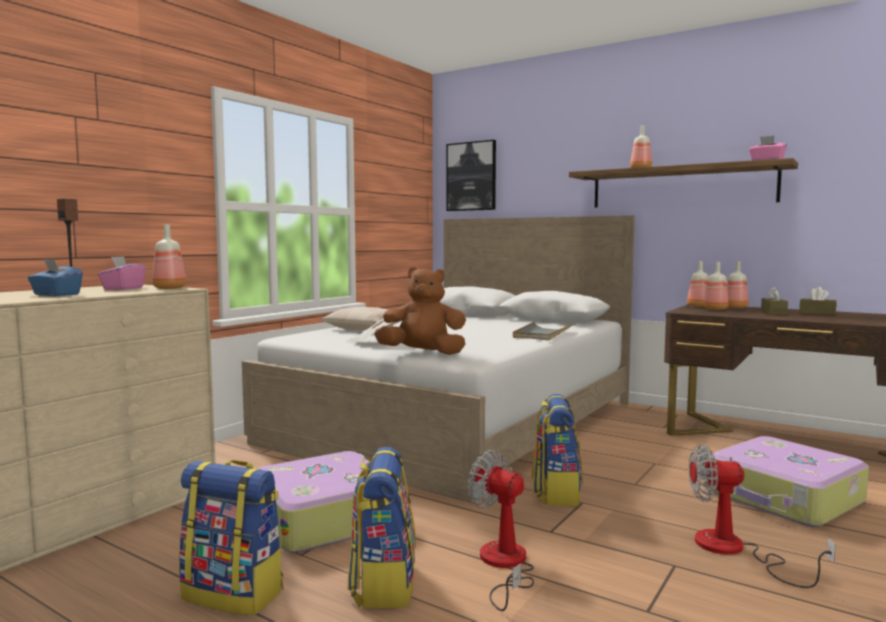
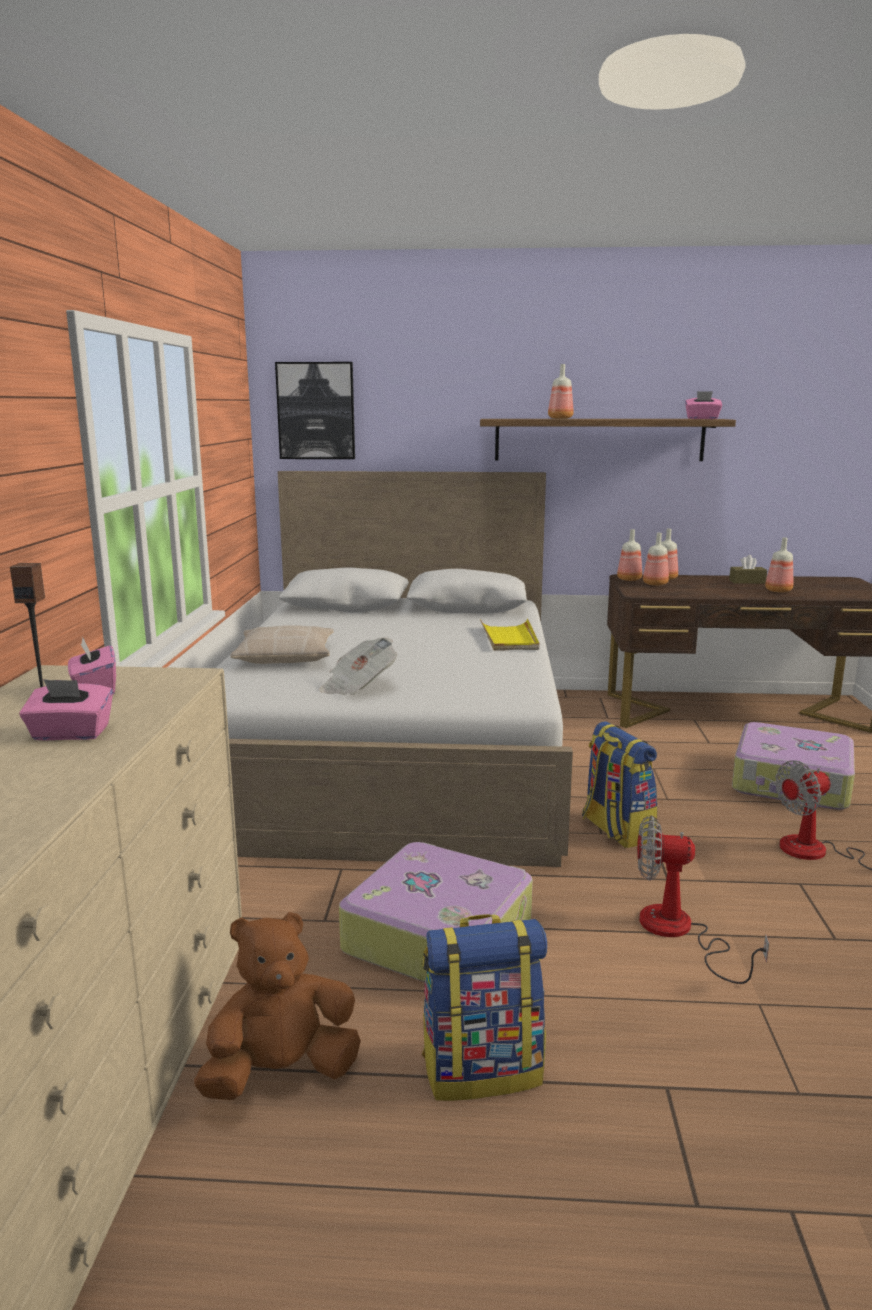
camera: 30 degrees left, 10 degrees up
(56, 295) = (70, 734): blue tissue box -> pink tissue box
(168, 288) = (163, 676): bottle -> bottle (777, 591)
(383, 584) = (607, 996): backpack -> none
(423, 353) = (458, 699): brown plush toy -> brown plush toy (281, 1072)
(542, 334) = (509, 638): grey tray -> yellow tray
(773, 312) = (714, 585): brown tissue box -> none

